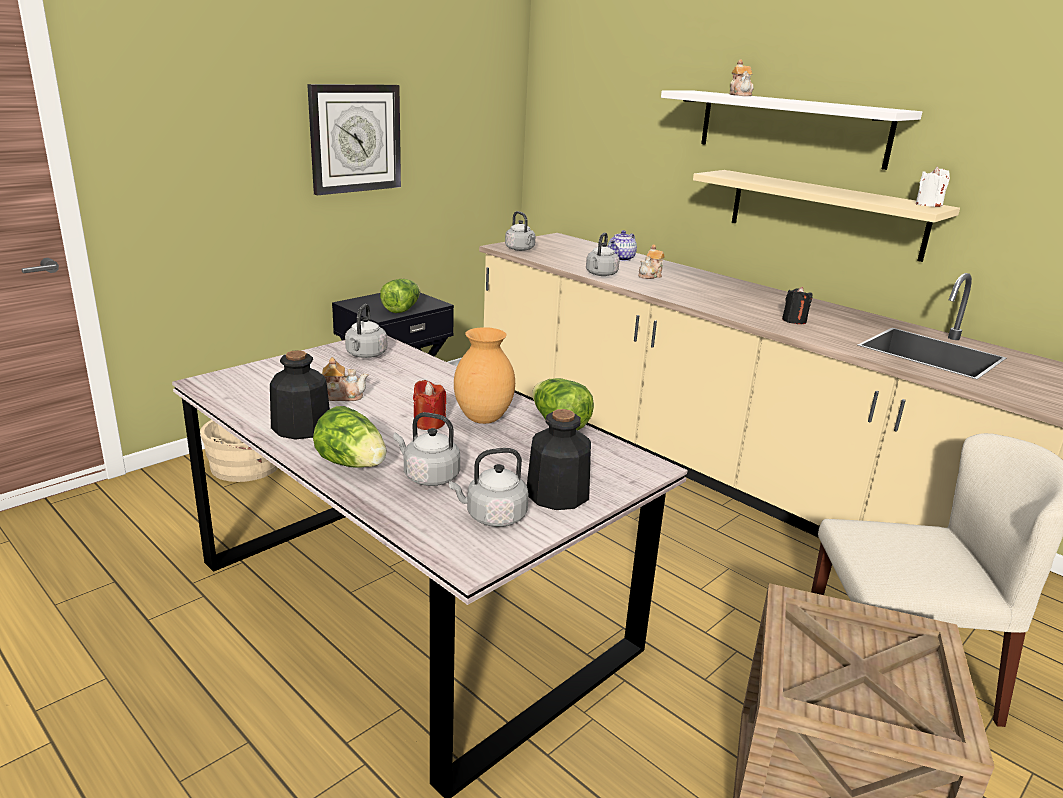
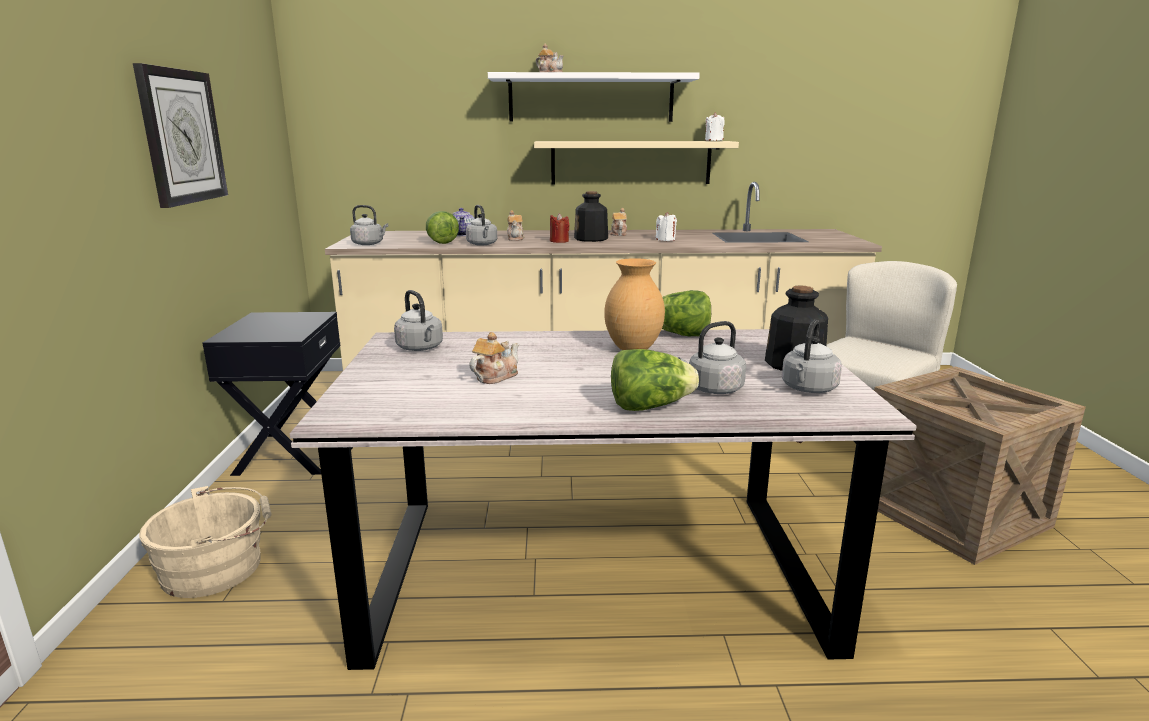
camera: 45 degrees left, 5 degrees down
(301, 427) = (536, 406): bottle -> bottle (591, 239)
(402, 309) = (298, 327): lettuce -> lettuce (441, 242)
(429, 423) = (611, 365): red candle -> red candle (559, 241)
(770, 298) = (618, 234): none -> teapot
(794, 320) = (665, 240): black candle -> white candle

